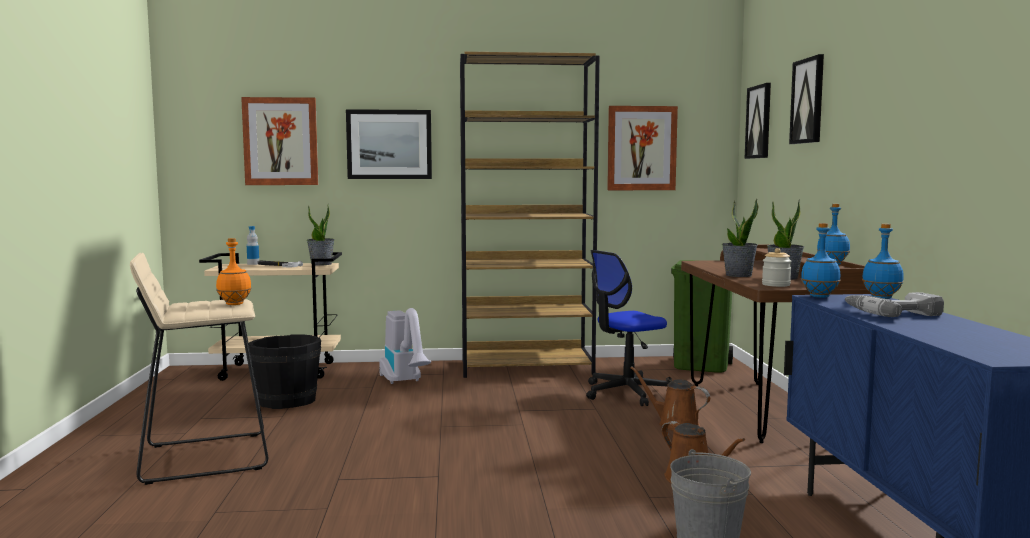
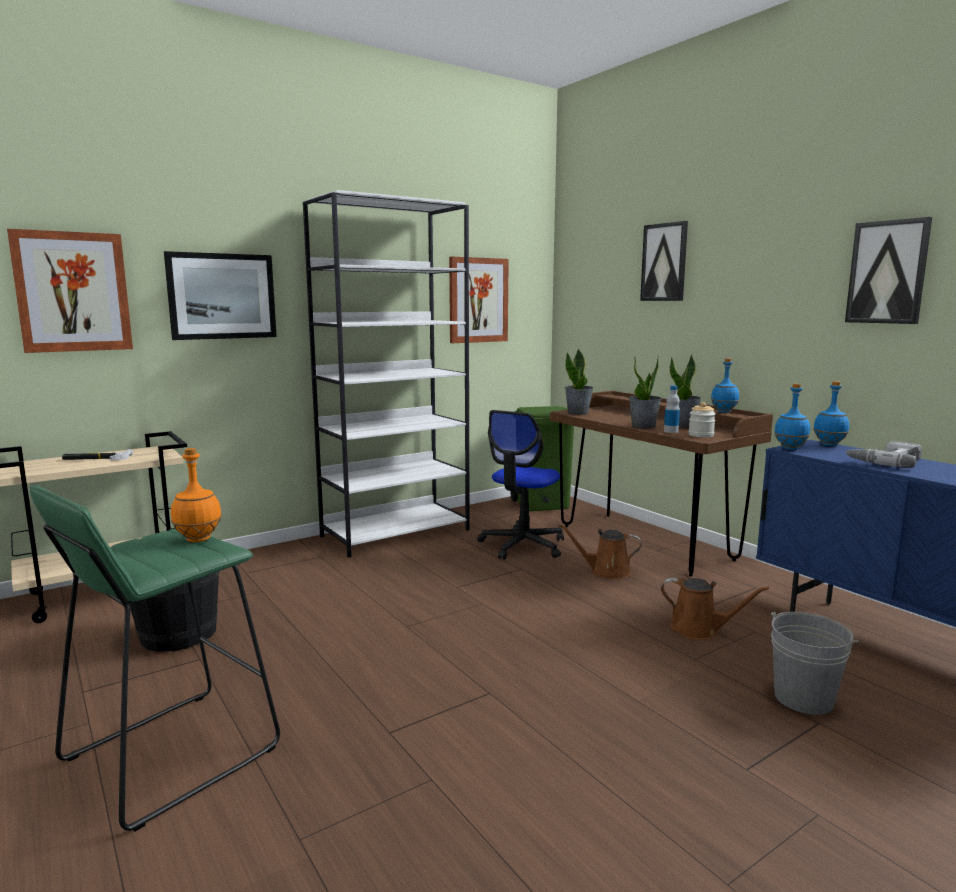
camera: 30 degrees left, 5 degrees up
(204, 457) = (169, 754): beige stool -> green stool
(253, 264) = (50, 459): bottle -> bottle (671, 431)
(321, 264) = (152, 449): potted plant -> potted plant (578, 413)
(405, 382) = (292, 576): vacuum cleaner -> none
(527, 367) = (396, 533): brown bookcase -> white bookcase
(759, 122) = (587, 277): picture -> picture (887, 272)

